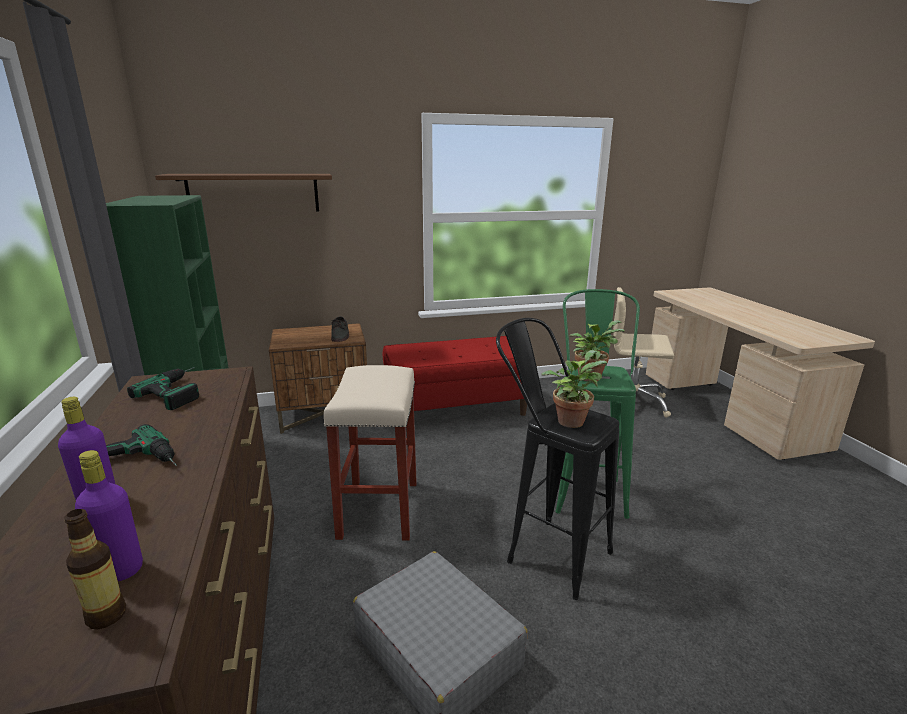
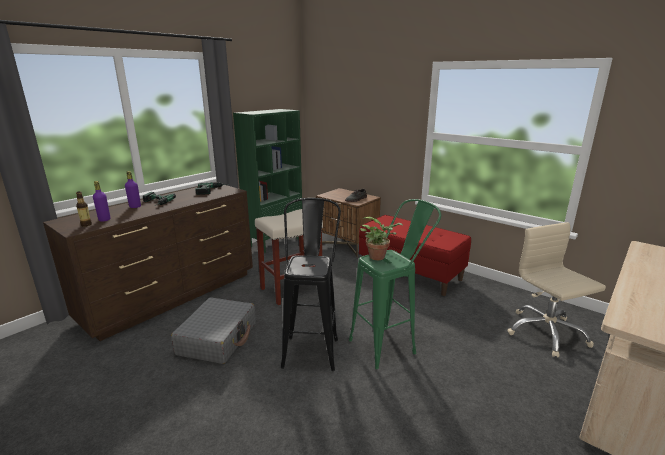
camera: 55 degrees right, 0 degrees up
(253, 193) = (340, 110): brown shelf -> none
(571, 420) = (308, 264): potted plant -> none

